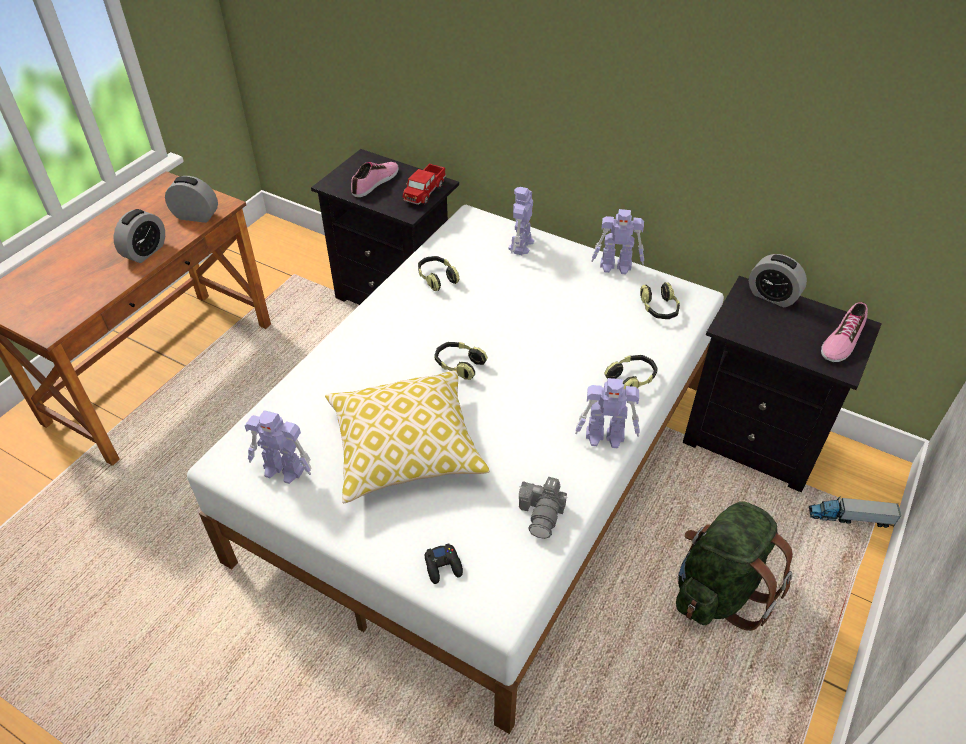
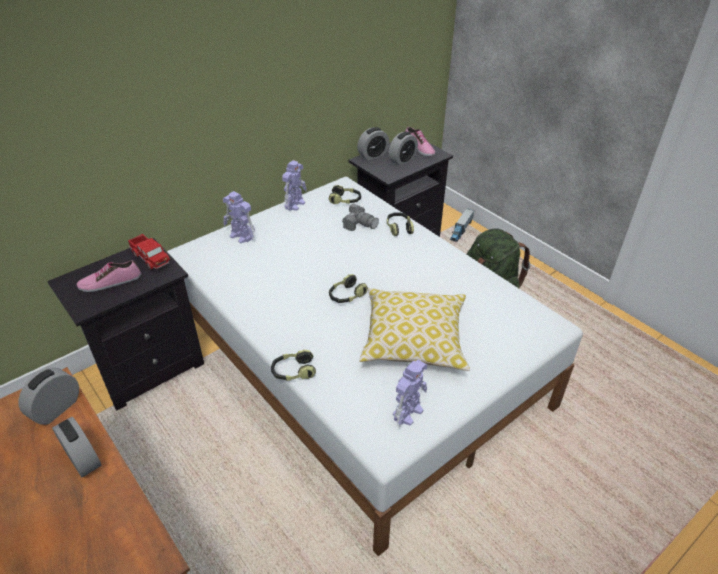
camera: 70 degrees left, 5 degrees down
(375, 182) = (110, 282): shoe -> shoe turned 75 degrees counterclockwise
(437, 278) = (246, 285): headphones -> headphones (293, 372)
(443, 566) = (519, 343): black game controller -> none
(542, 513) = (490, 292): camera -> camera (360, 224)
(606, 437) = (441, 251): toy robot -> none
(786, 330) = (402, 160): none -> alarm clock

